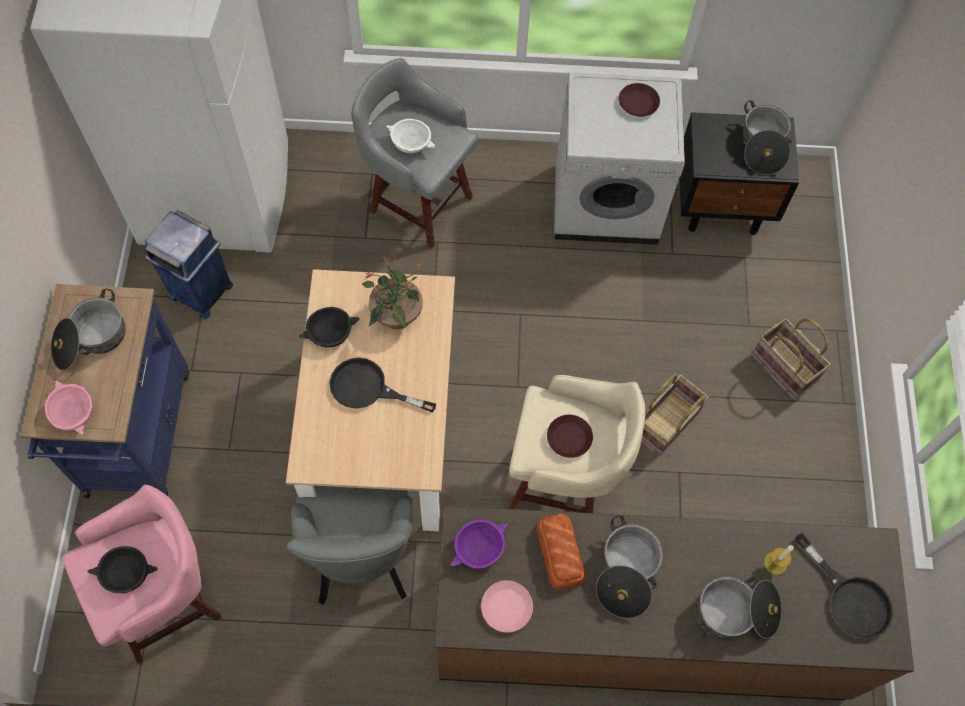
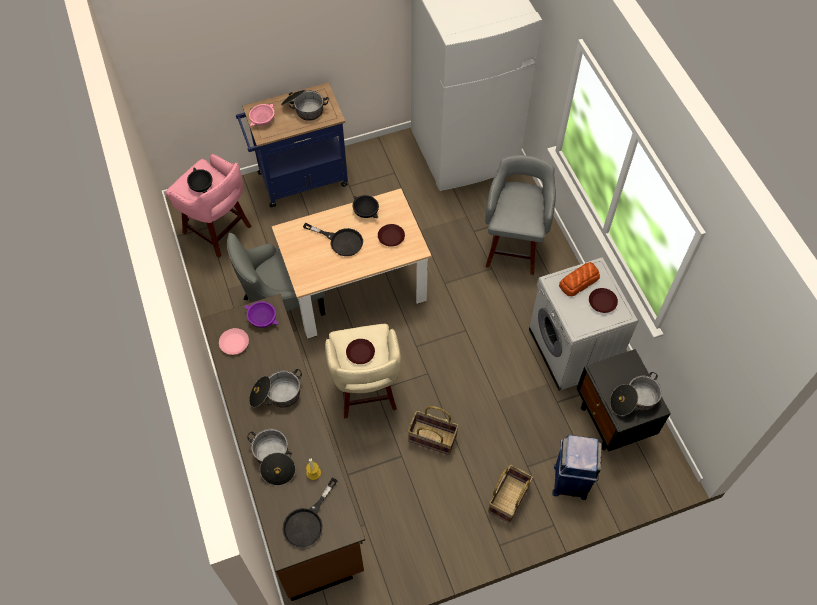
camera: 70 degrees right, 5 degrees down
(200, 291) = (398, 169): blue trash can -> blue trash can (570, 481)
(368, 388) = (341, 241): black frying pan -> black frying pan turned 120 degrees clockwise
(396, 316) = (391, 237): potted plant -> brown plate
(410, 143) = (514, 204): white bowl -> none
(560, 553) = (274, 358): bread -> bread (578, 281)

